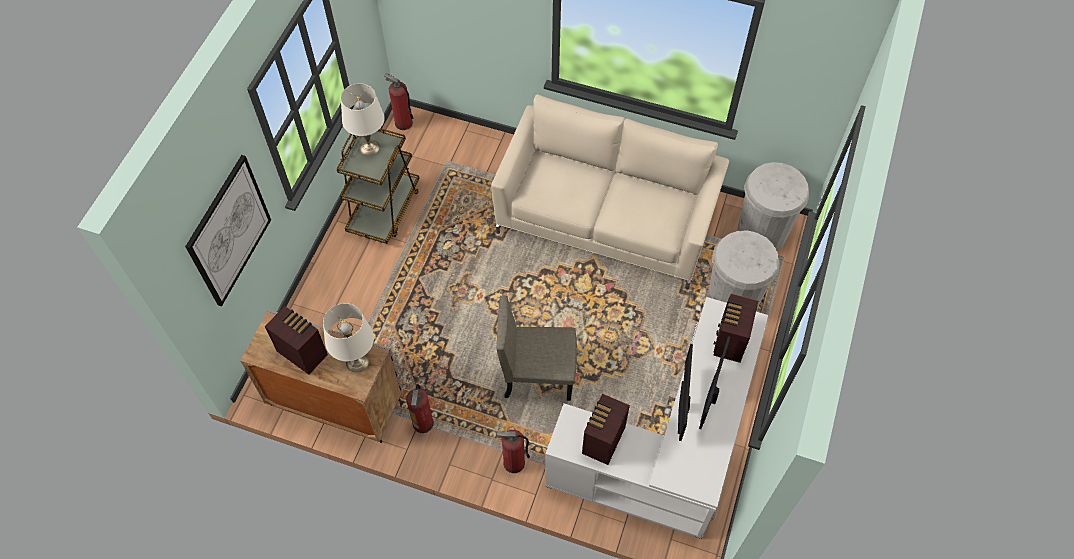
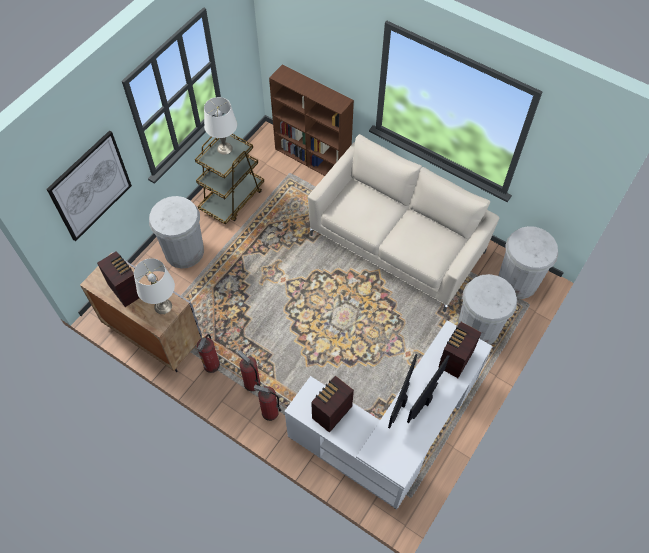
camera: 15 degrees right, 0 degrees up
(343, 289) = (184, 251): none -> white trash can
(403, 123) = (266, 138): fire extinguisher -> fire extinguisher (252, 383)
(471, 138) = (313, 159): none -> brown bookcase
(538, 374) = (309, 349): beige chair -> none

